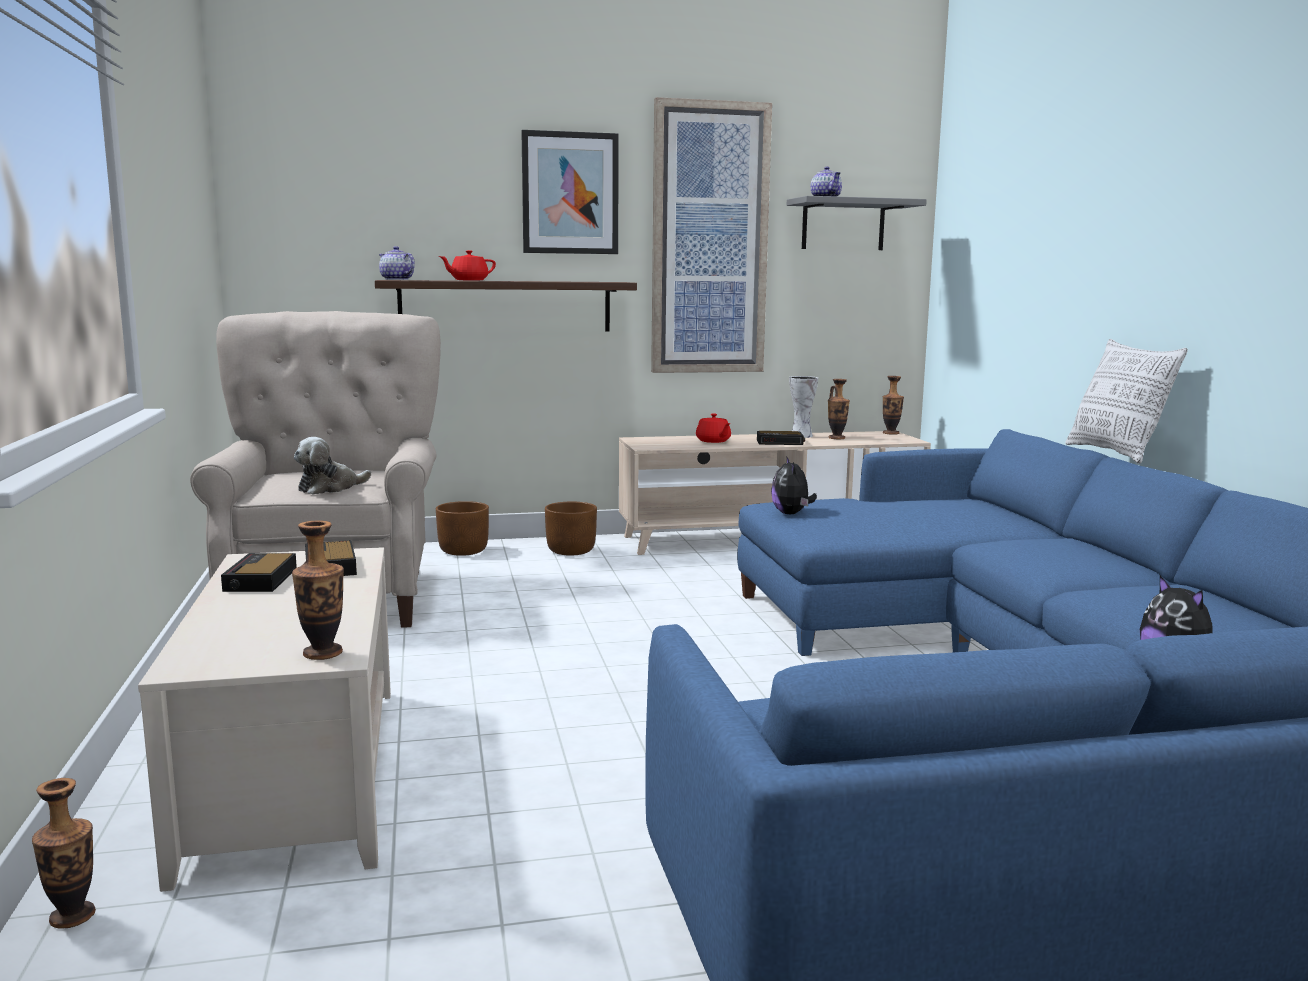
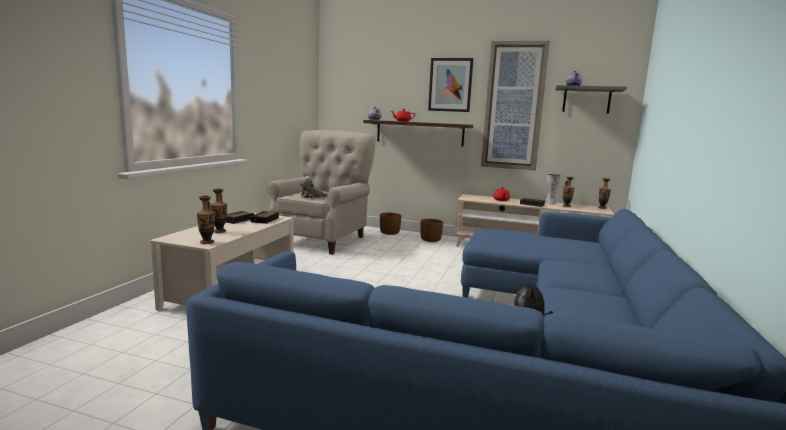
camera: 30 degrees right, 0 degrees up
(72, 916) = (129, 309): vase -> vase (219, 231)
(791, 514) = (488, 234): plush toy -> none
(1116, 454) = (653, 226): pillow -> none

